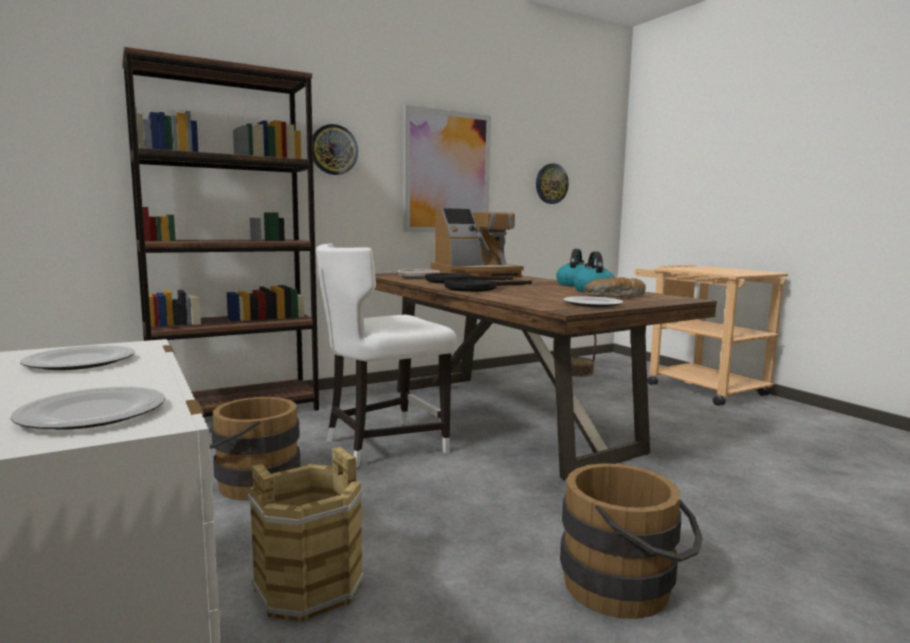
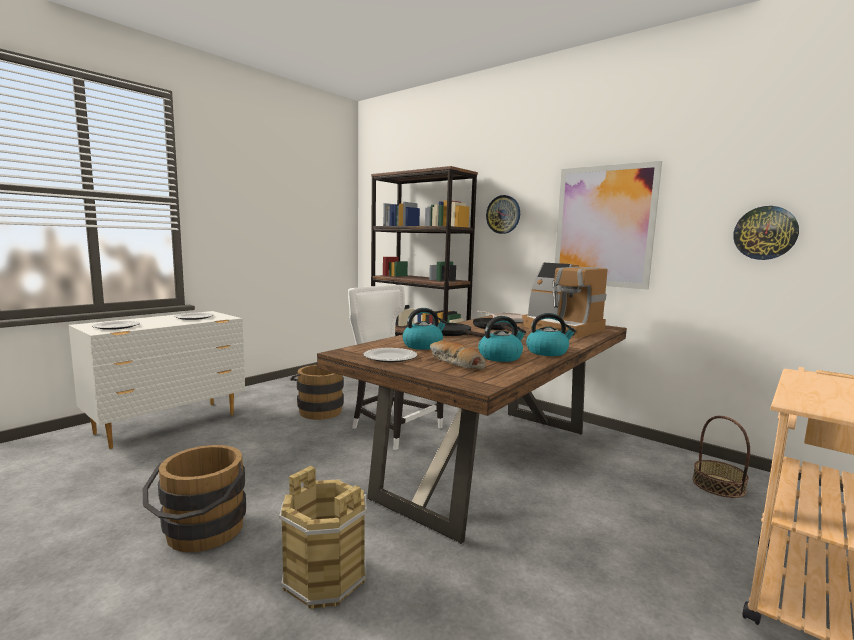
camera: 70 degrees right, 0 degrees up
(308, 586) = (215, 443): brown bucket -> brown bucket (325, 577)
(538, 296) = (423, 345): none -> kettle

